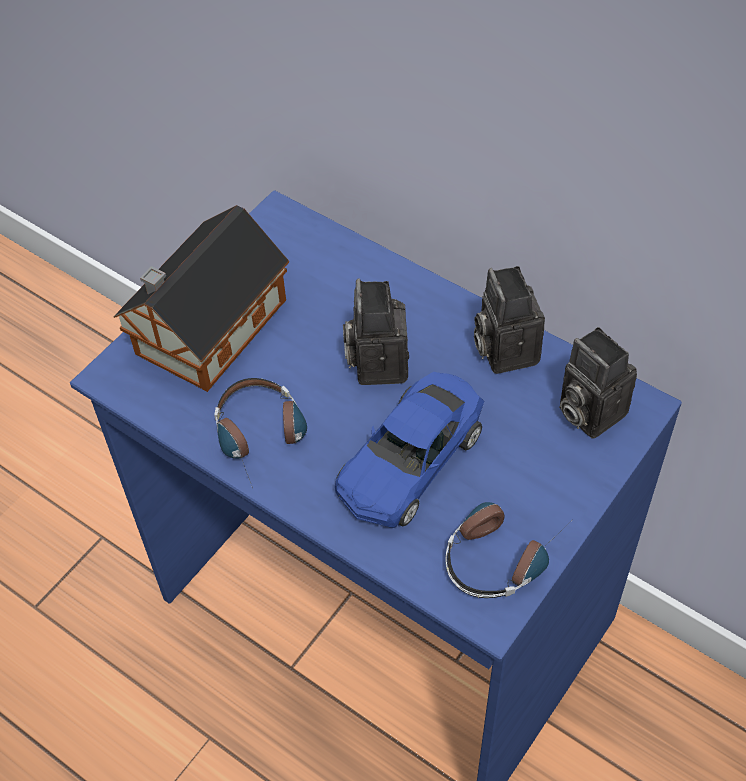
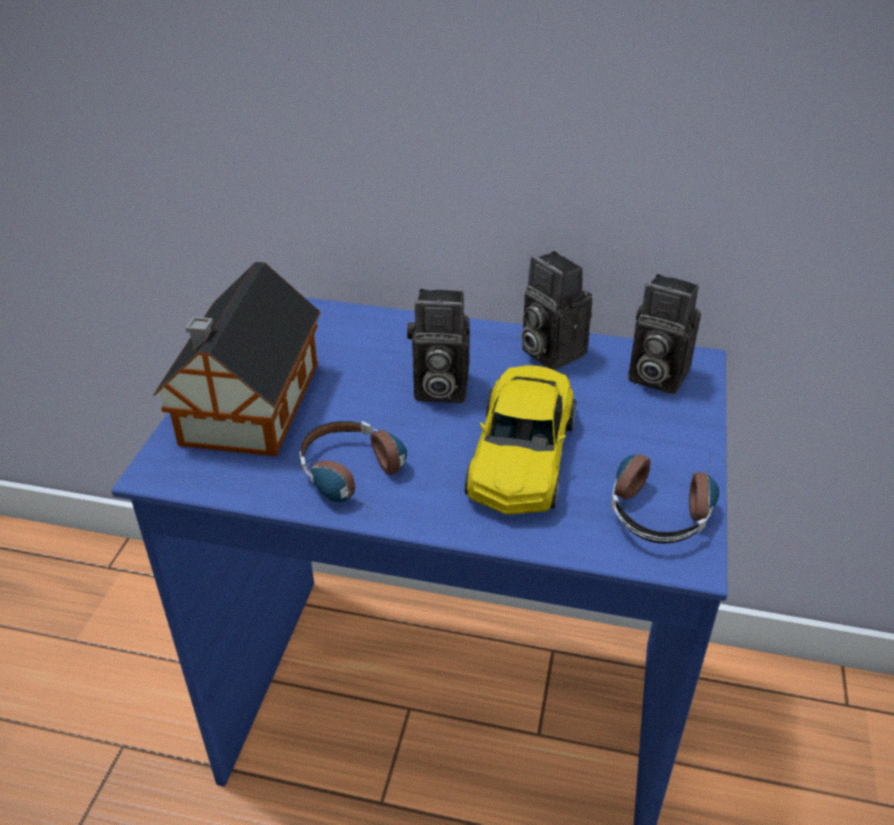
camera: 25 degrees left, 15 degrees down
(377, 362) = (437, 389): camera -> camera turned 60 degrees counterclockwise
(410, 461) = (521, 456): blue toy car -> yellow toy car

